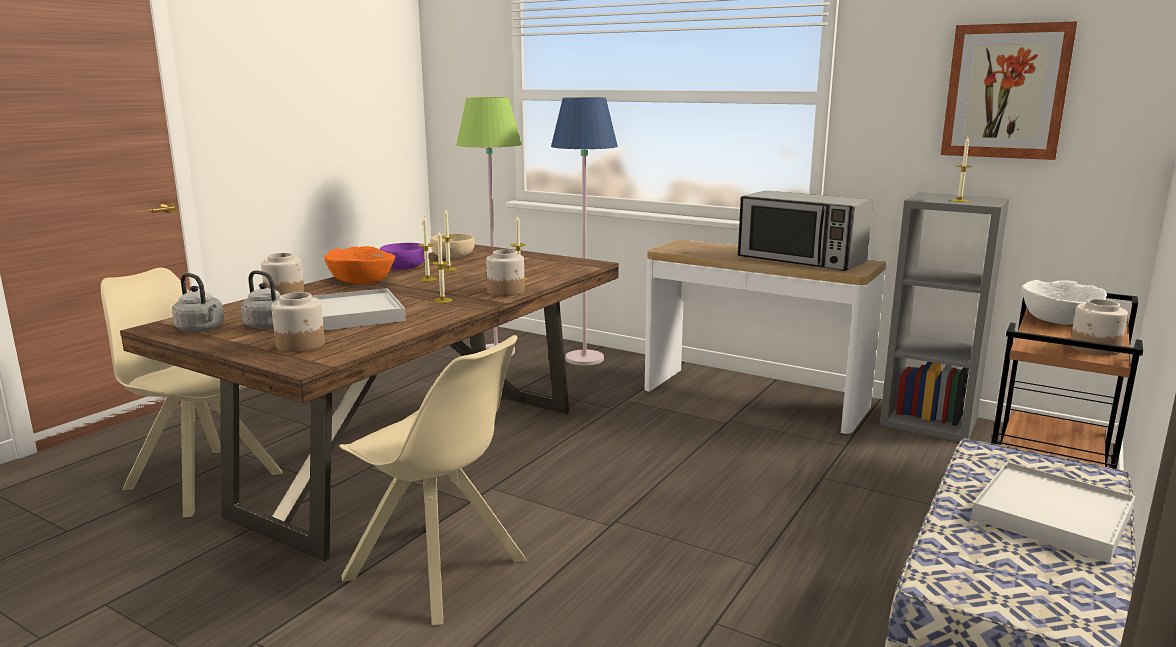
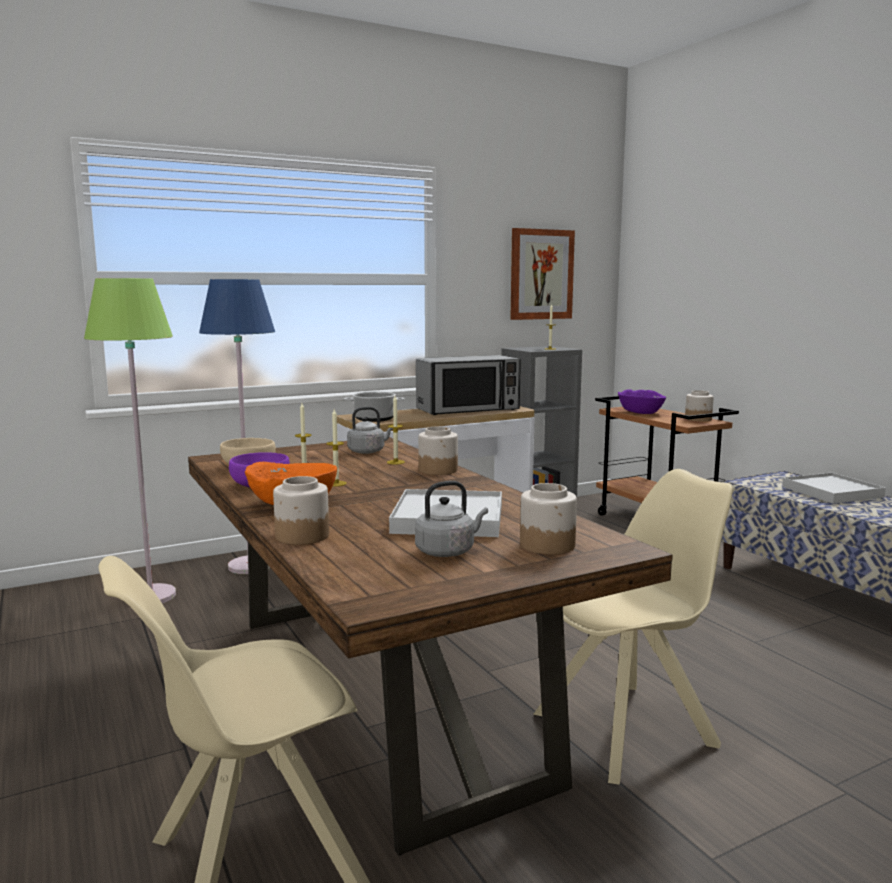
camera: 60 degrees left, 5 degrees down
(202, 329) = (416, 581): grey kettle -> grey kettle (368, 451)
(442, 300) = (439, 488): candle -> none
(682, 248) = (374, 419): none -> cooking pot
(1059, 319) = (641, 412): white bowl -> purple bowl

